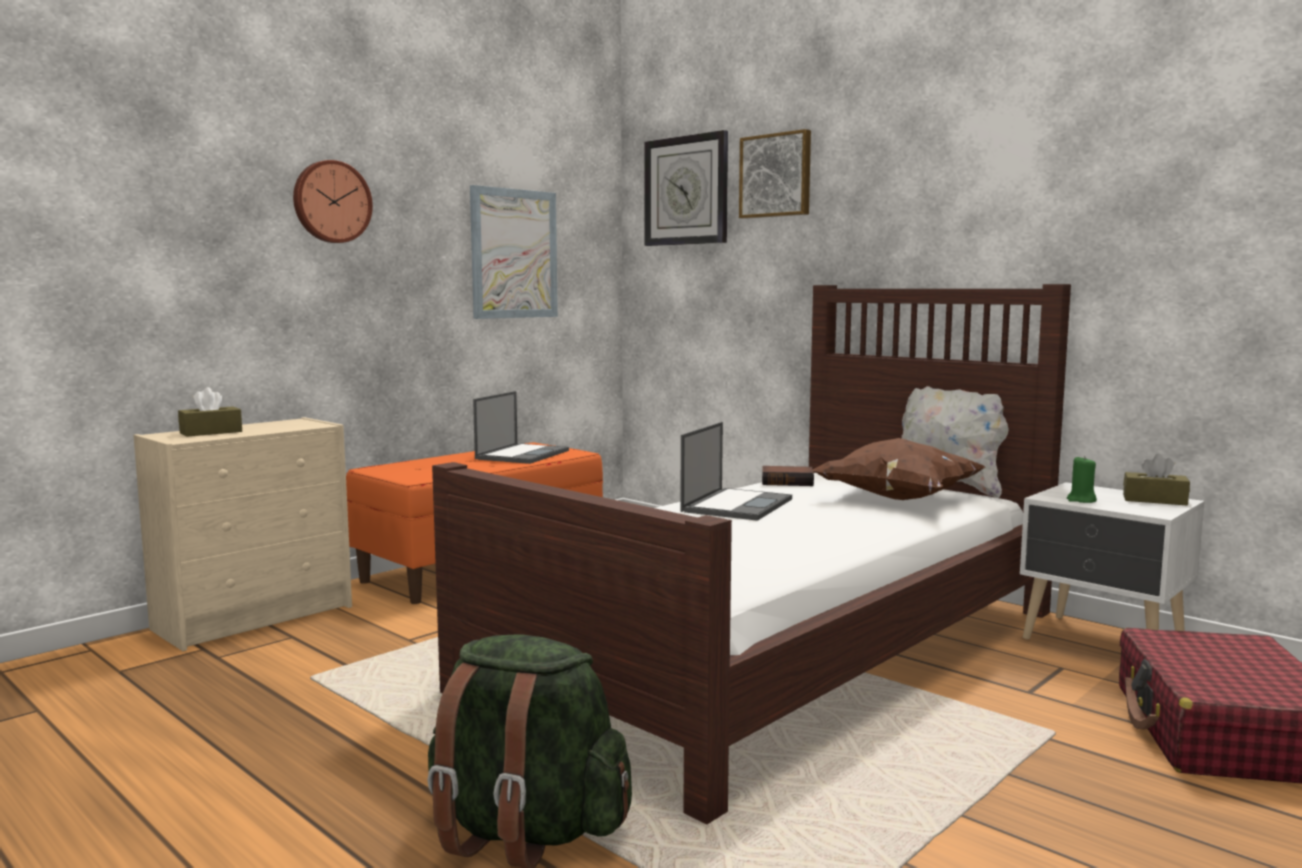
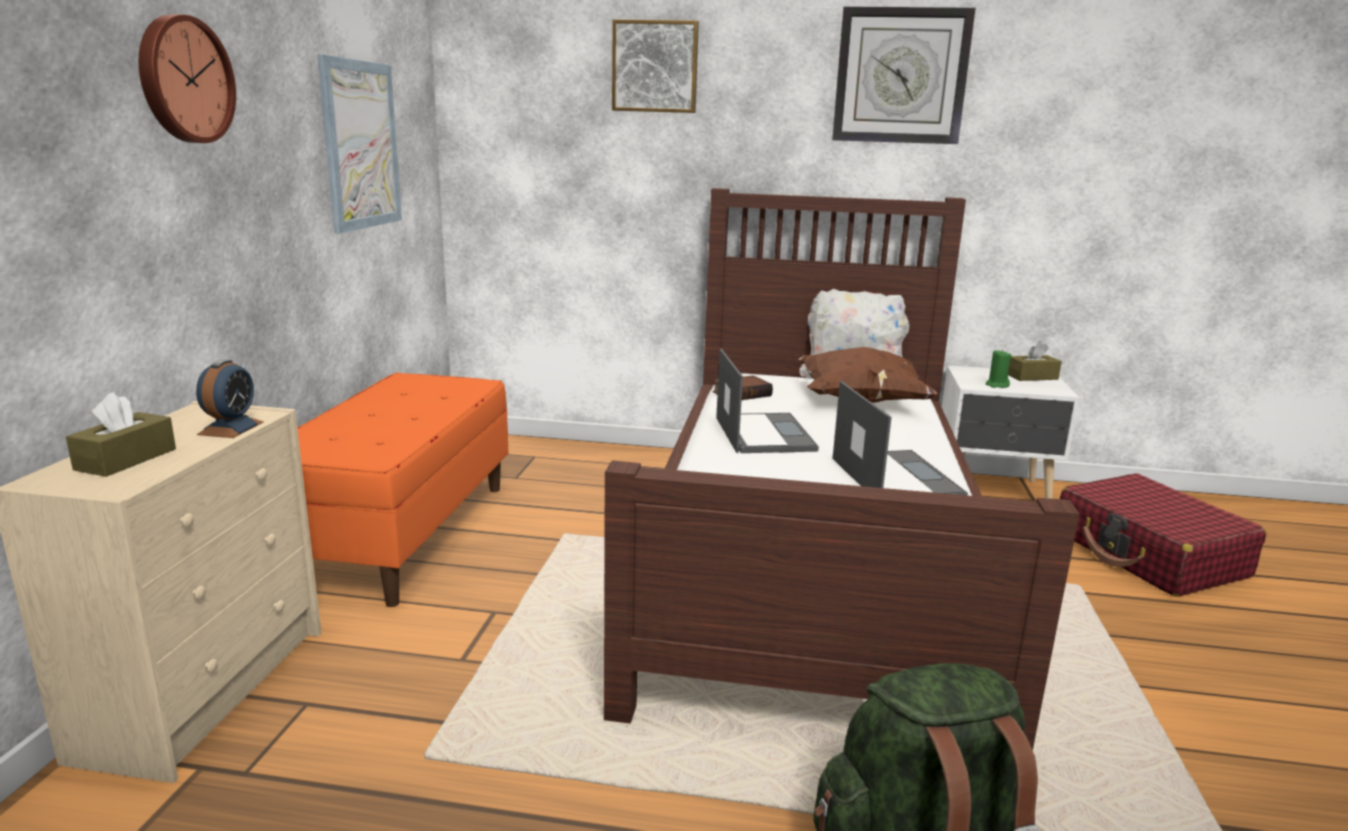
camera: 35 degrees left, 10 degrees up
(289, 428) = (231, 428): none -> alarm clock
(523, 454) = (425, 395): laptop -> laptop (894, 477)
(686, 191) = (533, 72): wall clock -> wall clock (900, 76)

